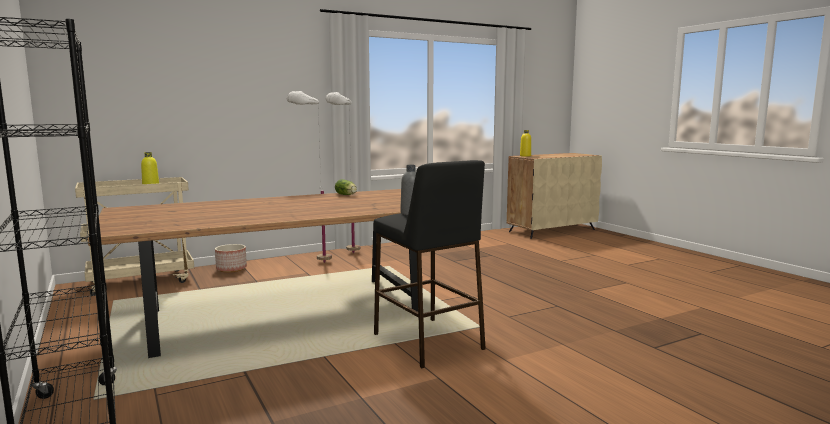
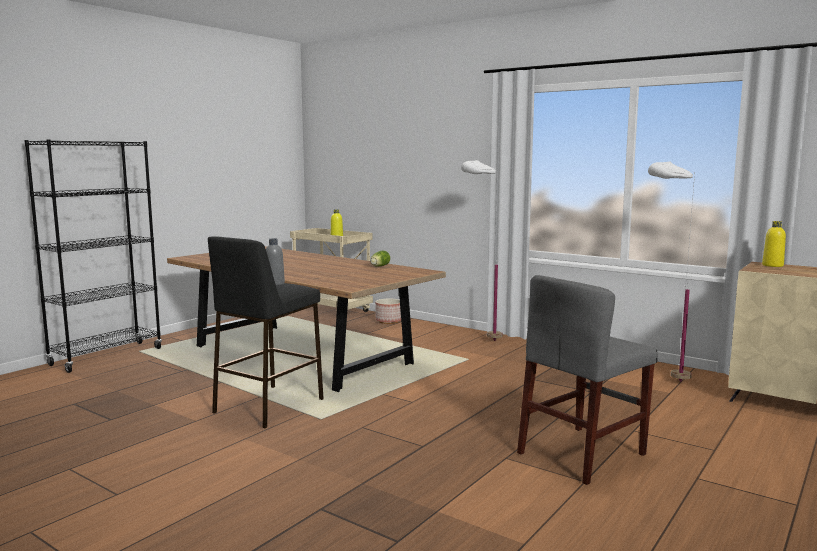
camera: 65 degrees right, 0 degrees up
(313, 265) = (434, 337): white floor lamp -> white floor lamp (662, 379)
(588, 275) = (581, 453): none -> grey chair

